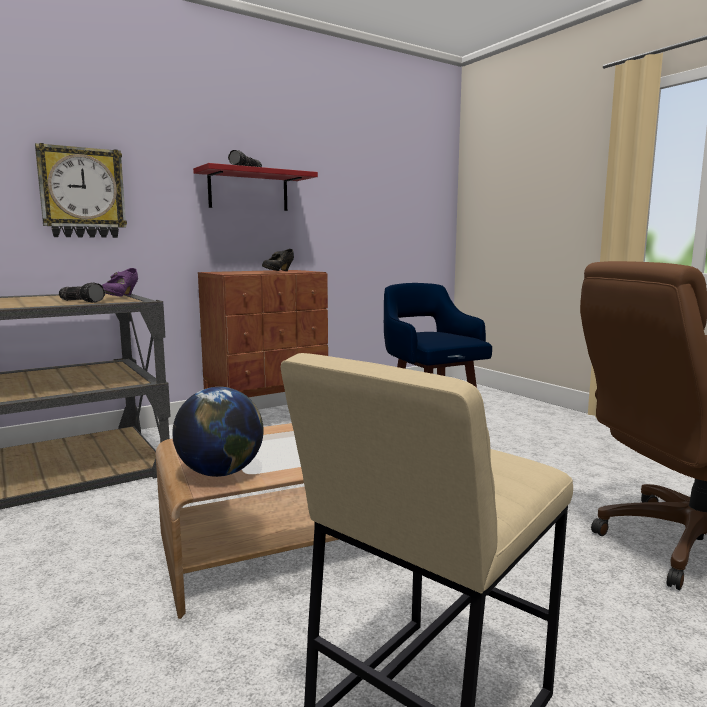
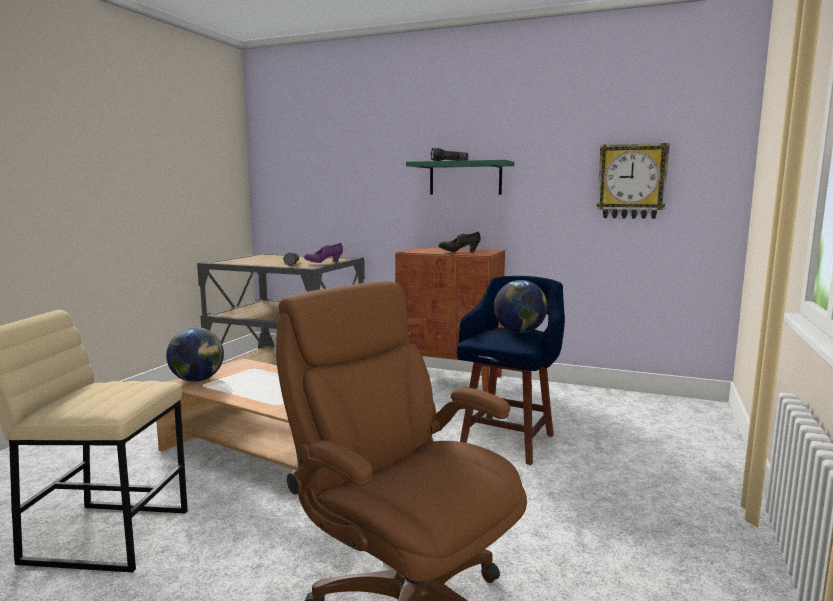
camera: 55 degrees right, 0 degrees up
(82, 193) = (345, 187): wall clock -> wall clock (631, 181)
(248, 191) = (465, 178): red shelf -> green shelf
(436, 333) = (519, 332): none -> globe

